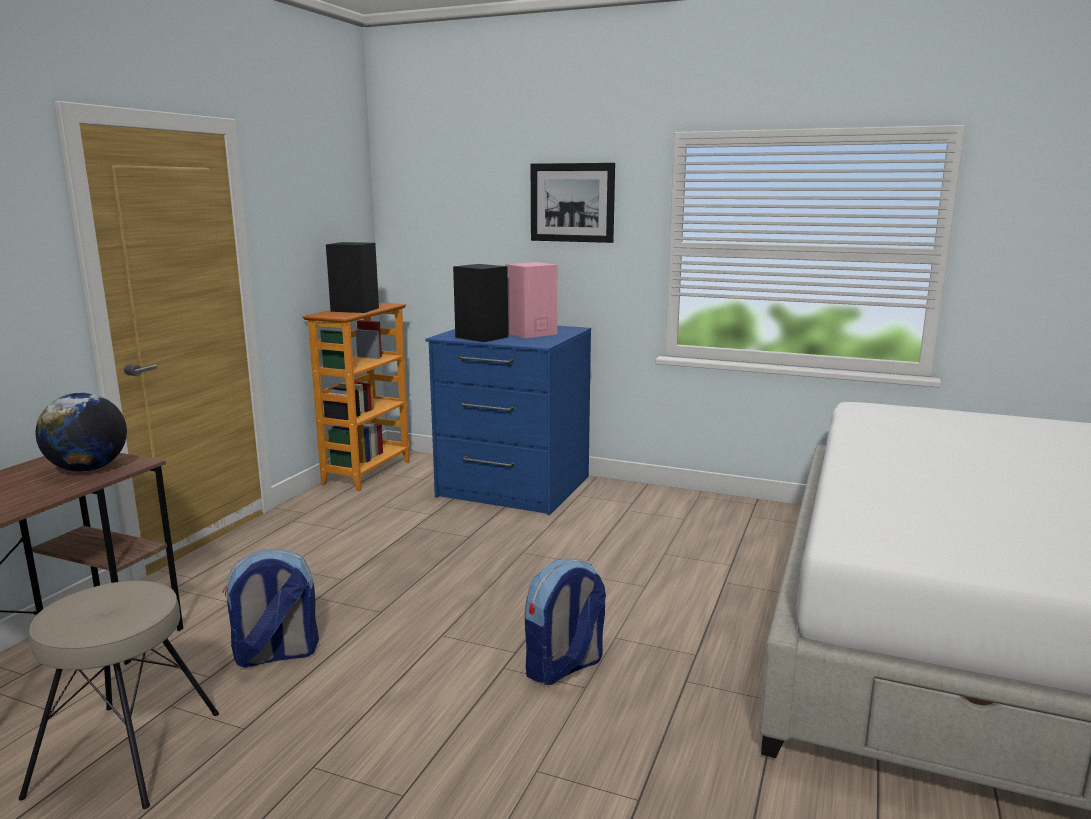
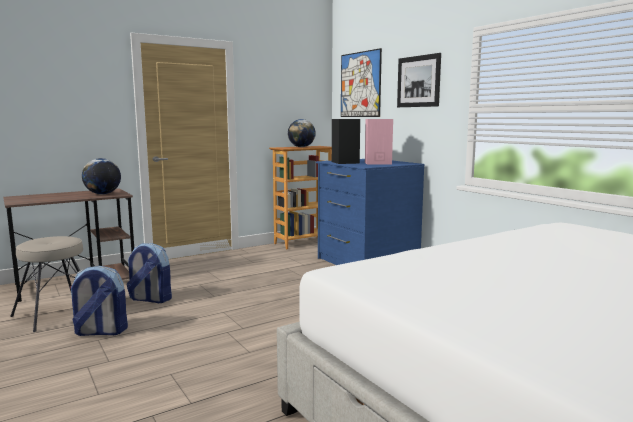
camera: 35 degrees right, 5 degrees down
(356, 309) = (301, 147): black speaker -> globe
(444, 198) = (360, 84): none -> picture
(564, 667) = (254, 341): backpack -> backpack (100, 332)

